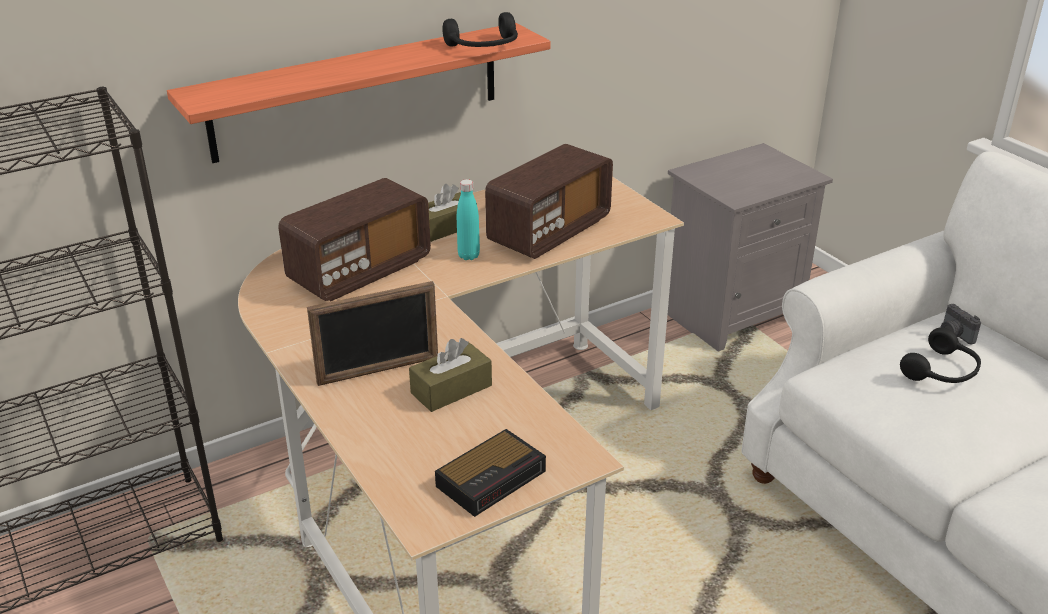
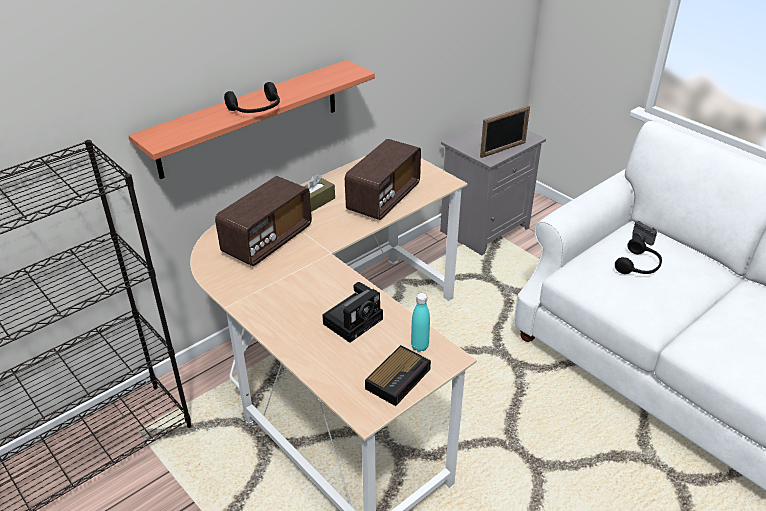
camera: 10 degrees left, 5 degrees up
(378, 370) = (303, 312): picture frame -> picture frame (503, 150)
(451, 389) = (354, 320): brown tissue box -> camera
(468, 256) = (336, 222): turquoise bottle -> turquoise bottle (419, 346)
(484, 47) = (333, 82): black headphones -> black headphones (256, 109)

